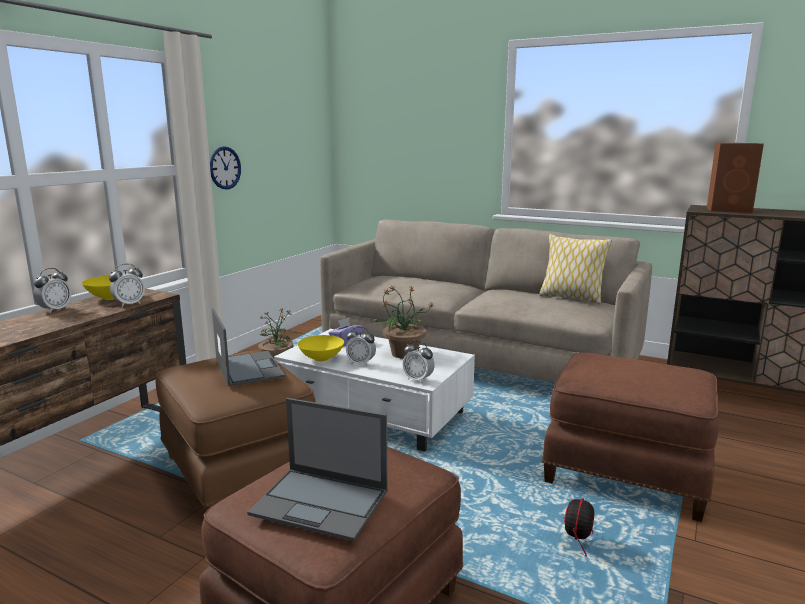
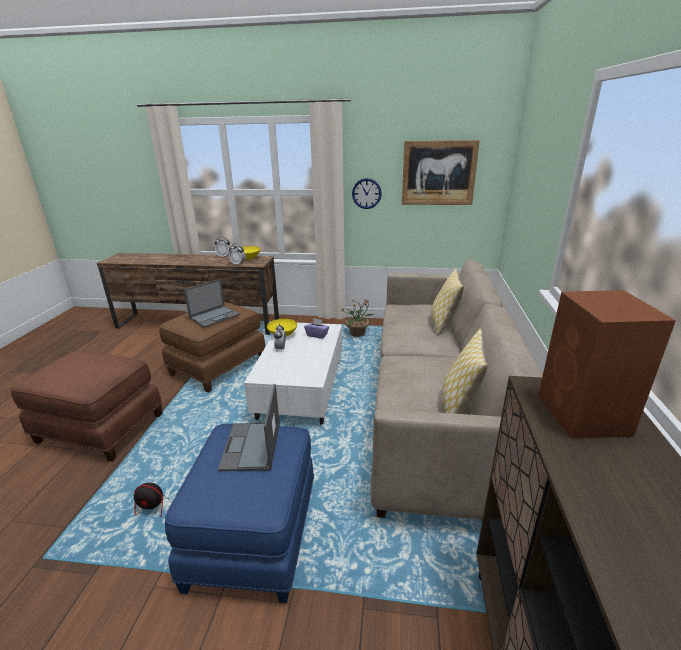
camera: 70 degrees right, 10 degrees up
(286, 138) = (438, 173): none -> picture
(321, 503) = (61, 369): laptop -> laptop (251, 447)
(403, 353) = (307, 359): potted plant -> none
(418, 380) = (260, 373): alarm clock -> none
(426, 279) = (443, 324): none -> pillow
(626, 471) = (255, 535): brown ottoman -> blue ottoman

